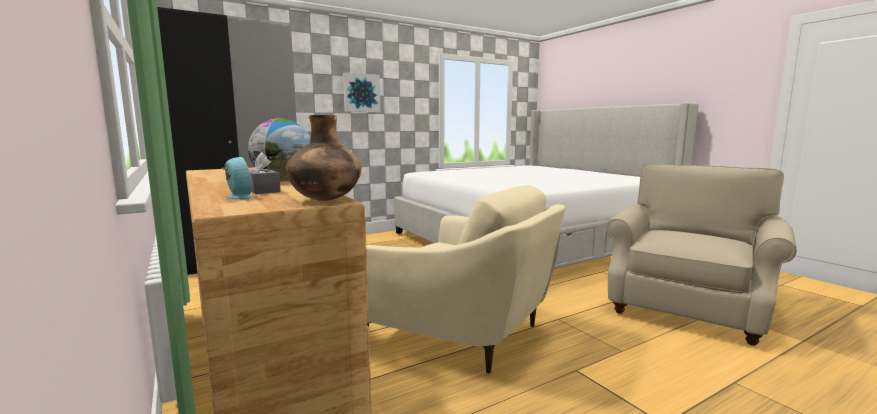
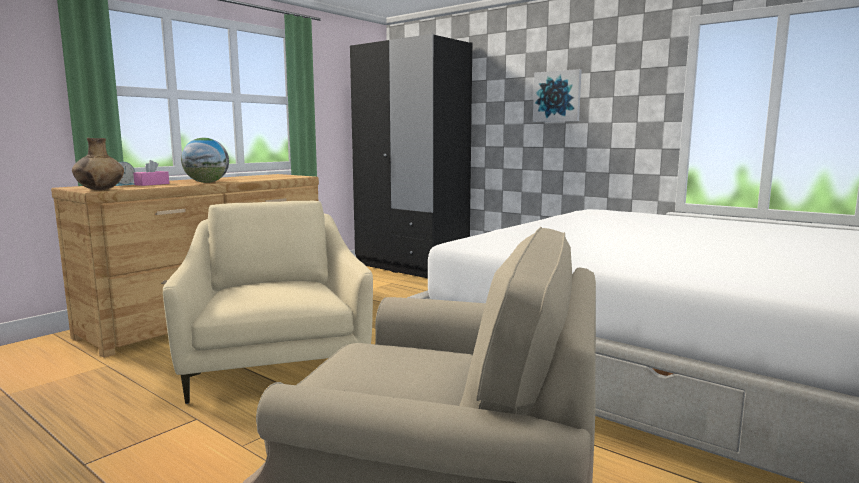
camera: 70 degrees right, 0 degrees up
(262, 190) = (152, 184): grey tissue box -> pink tissue box
(463, 332) = (276, 362): beige armchair -> beige armchair turned 150 degrees clockwise

